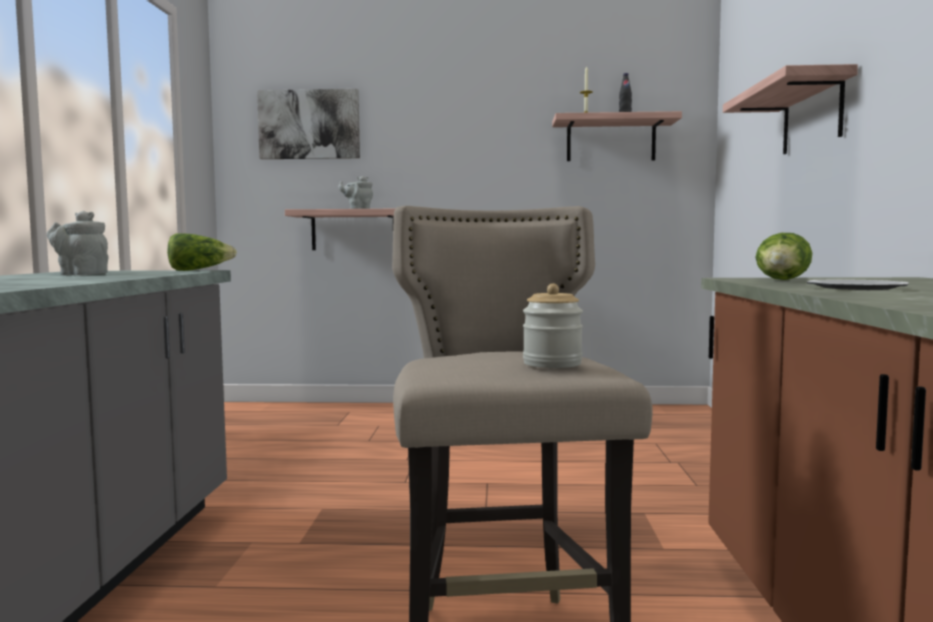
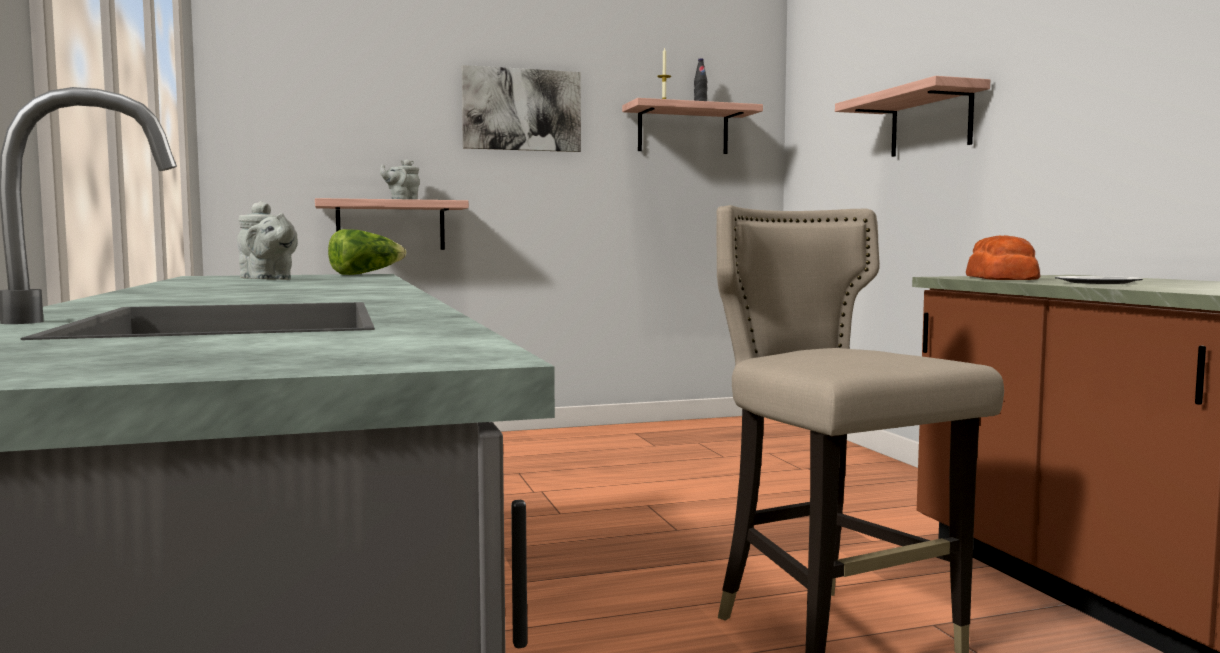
camera: 20 degrees left, 0 degrees up
(80, 274) = (268, 279): grey teapot -> grey teapot turned 135 degrees counterclockwise
(309, 124) = (332, 91): picture -> picture (521, 110)
(552, 363) = (900, 355): jar -> none
(782, 280) = (1001, 278): lettuce -> bread

